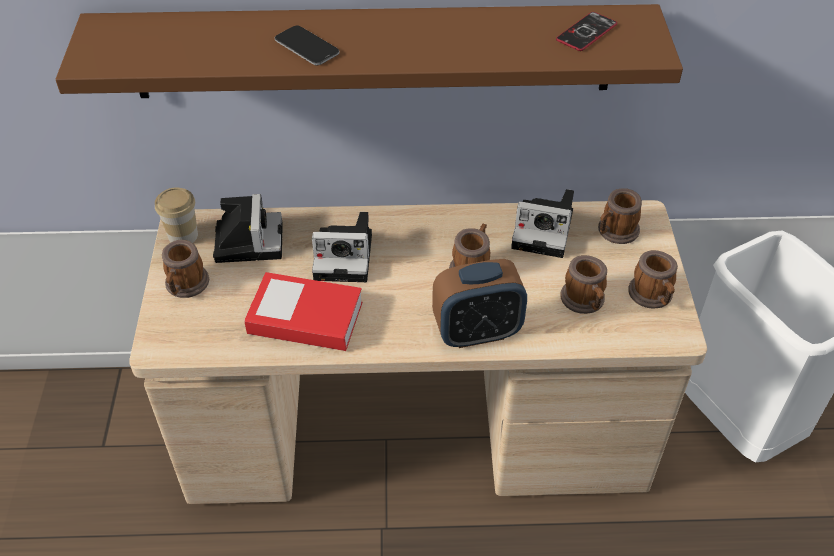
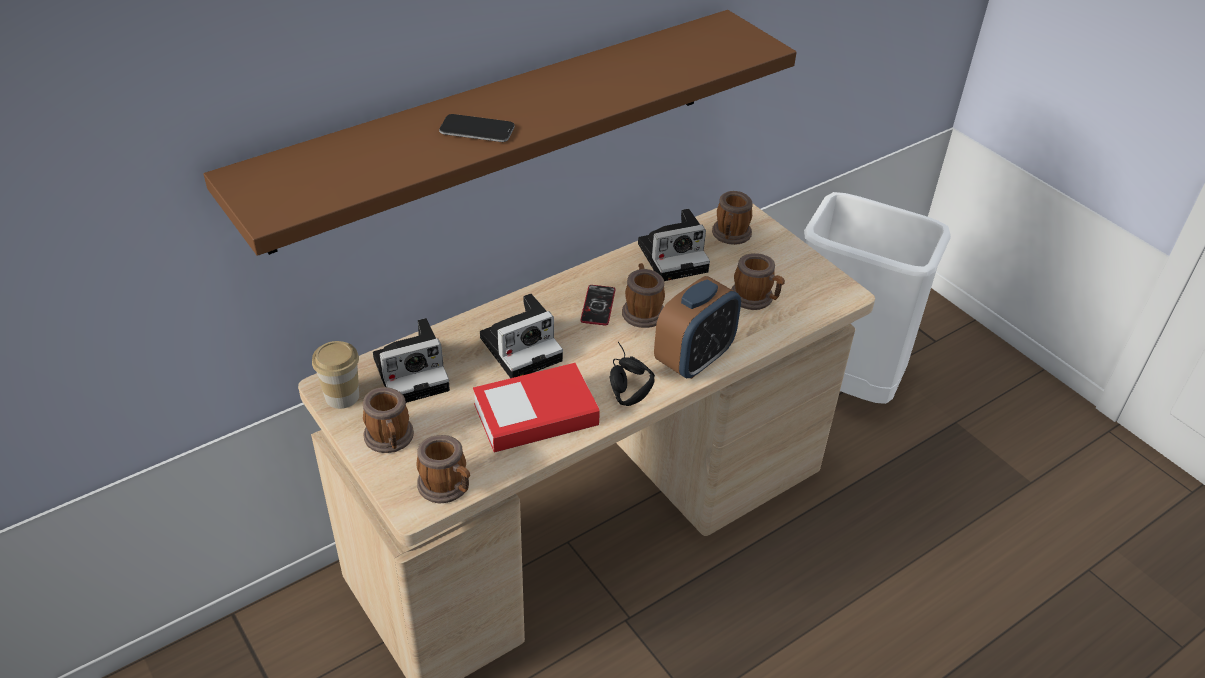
camera: 35 degrees left, 5 degrees down
(248, 240) = (414, 372): camera -> camera turned 105 degrees clockwise
(398, 321) = (621, 380): none -> black headphones
(586, 32) = (698, 46): phone -> phone (598, 306)
(652, 296) = (802, 273): mug -> mug (448, 487)

